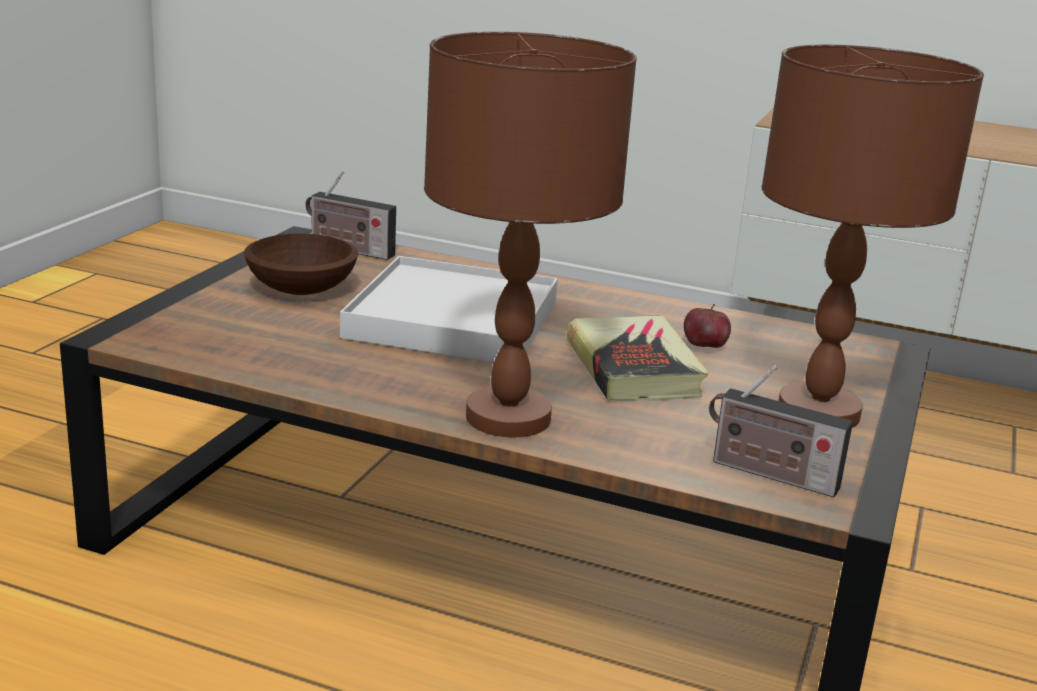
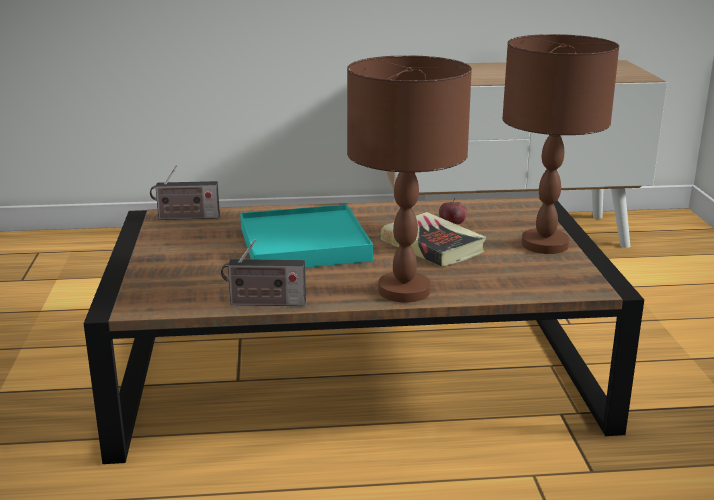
camera: 25 degrees left, 0 degrees up
(299, 289) = (190, 249): brown bowl -> none
(453, 320) = (304, 244): white tray -> turquoise tray
(768, 474) = (558, 282): radio -> radio (264, 303)

